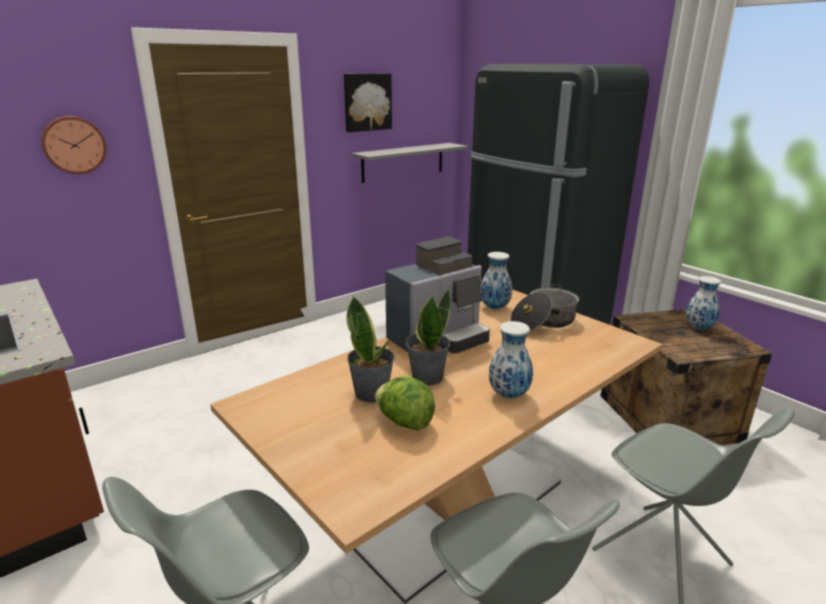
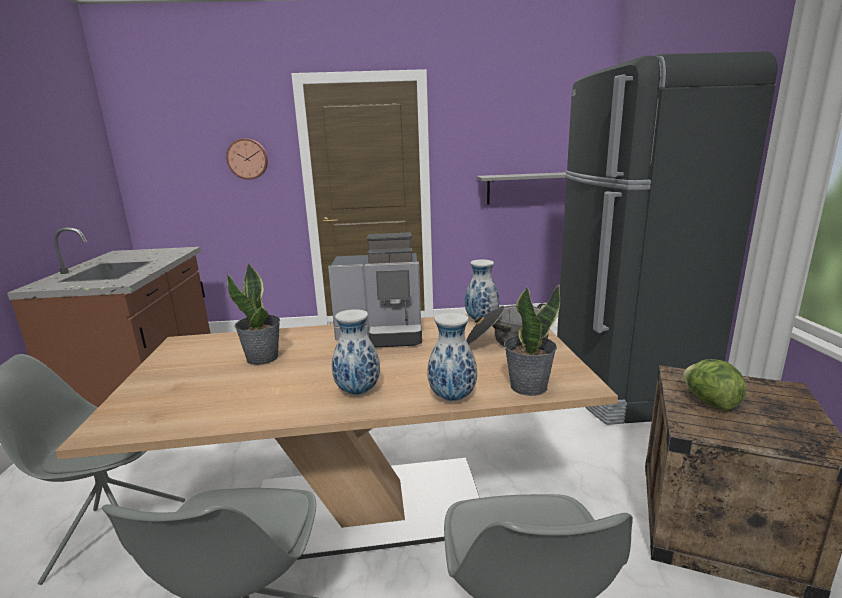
camera: 35 degrees right, 5 degrees down
(367, 102) = (496, 129): picture -> none
(404, 422) = (243, 385): lettuce -> lettuce (709, 402)
(427, 377) = (321, 358): potted plant -> potted plant (528, 386)
(699, 328) = (771, 407): vase -> vase (452, 398)

